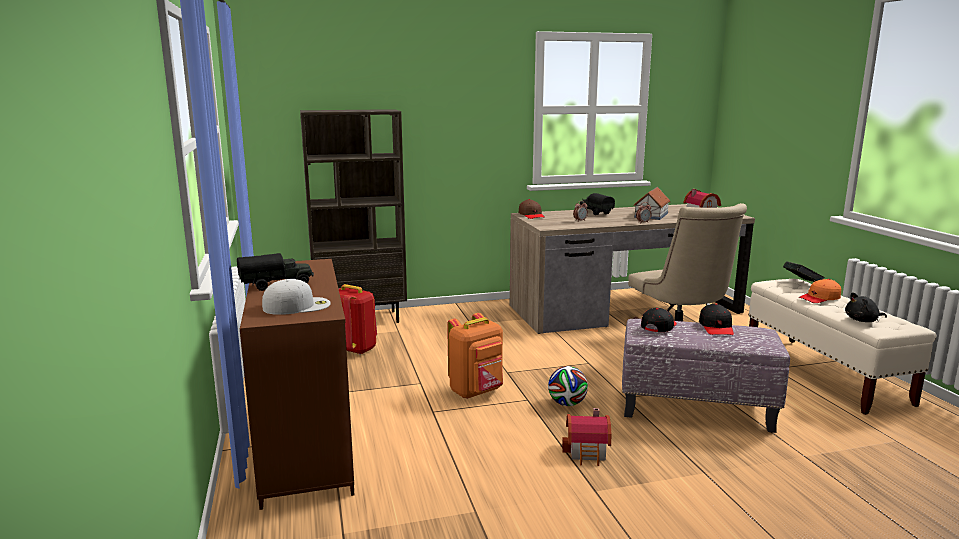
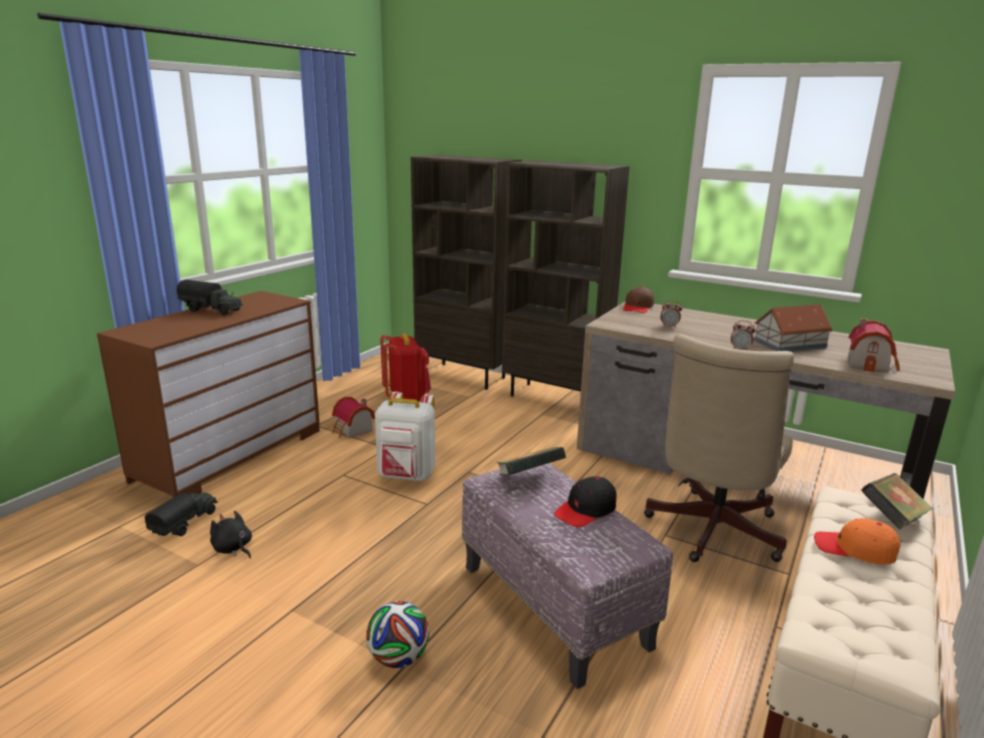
camera: 45 degrees right, 5 degrees up
(297, 305) = (166, 329): white cap -> none
(456, 311) = (555, 397): none -> brown bookcase
(477, 392) = (406, 476): orange backpack -> white backpack
(567, 404) = (448, 526): football -> football (398, 658)
(588, 452) = (362, 577): toy house -> toy house (352, 430)
(595, 212) = (726, 322): toy truck -> toy truck (186, 523)
(658, 326) = (529, 478): black cap -> book
(863, 320) = (826, 611): black plush toy -> black plush toy (233, 548)

